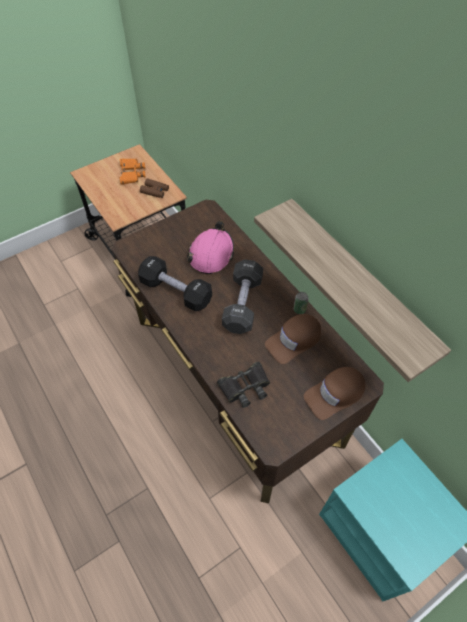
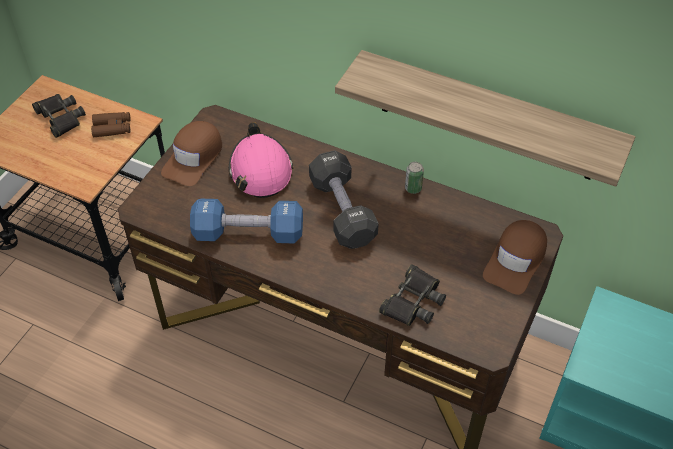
camera: 30 degrees left, 5 degrees down
(131, 173) = (60, 118): orange binoculars -> black binoculars
(176, 291) = (248, 233): black dumbbell -> blue dumbbell
(294, 340) = (431, 225): brown cap -> brown cap (194, 158)

